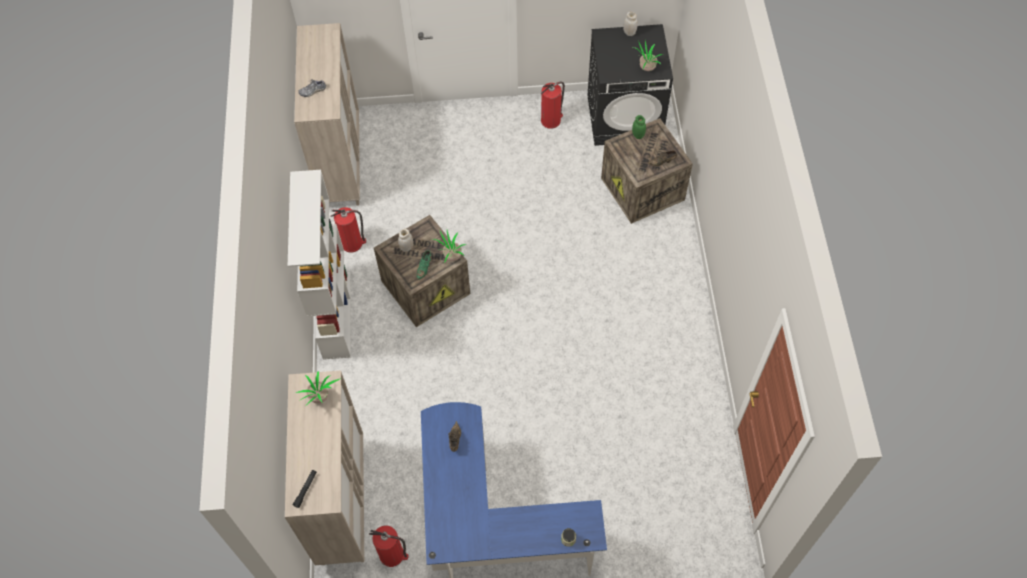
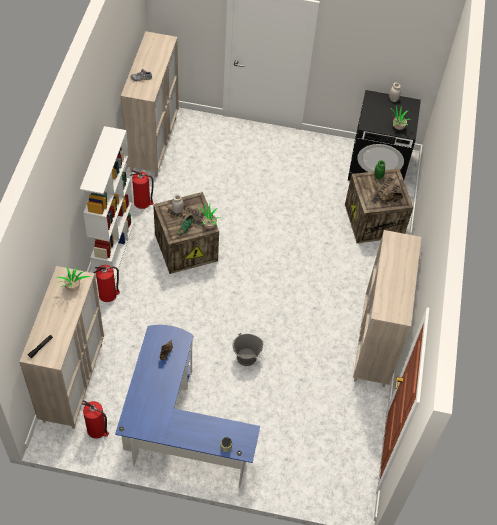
camera: 10 degrees right, 5 degrees down
(545, 408) = (246, 358): none -> grey bucket
(551, 120) = (320, 154): fire extinguisher -> fire extinguisher (108, 294)
(693, 346) = (375, 344): none -> beige cabinet

